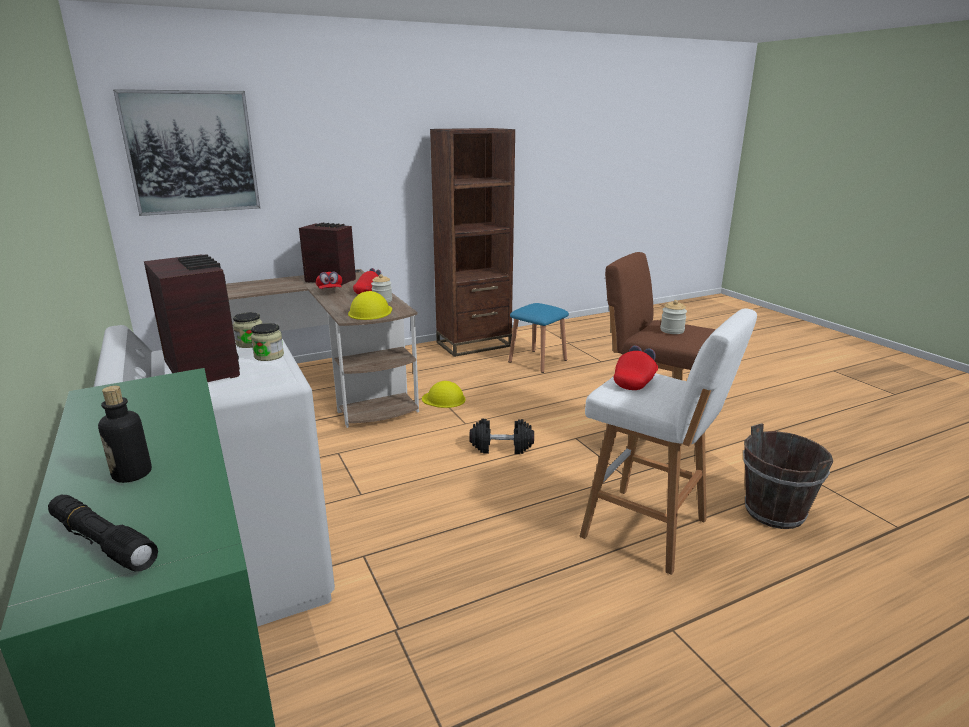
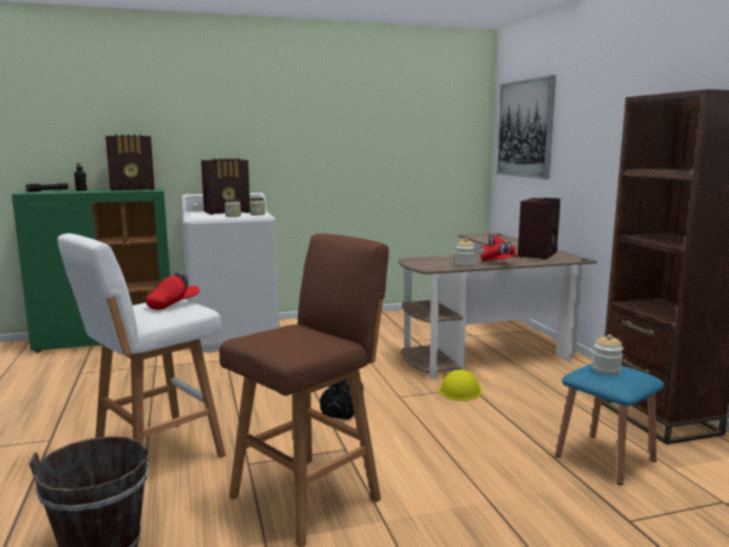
camera: 100 degrees right, 10 degrees down
(131, 408) = (134, 189): none -> radio
(370, 312) = (427, 262): yellow hard hat -> none
(635, 381) = (173, 305): red cap -> red cap turned 90 degrees counterclockwise
(672, 330) = (290, 335): jar -> jar (606, 370)

